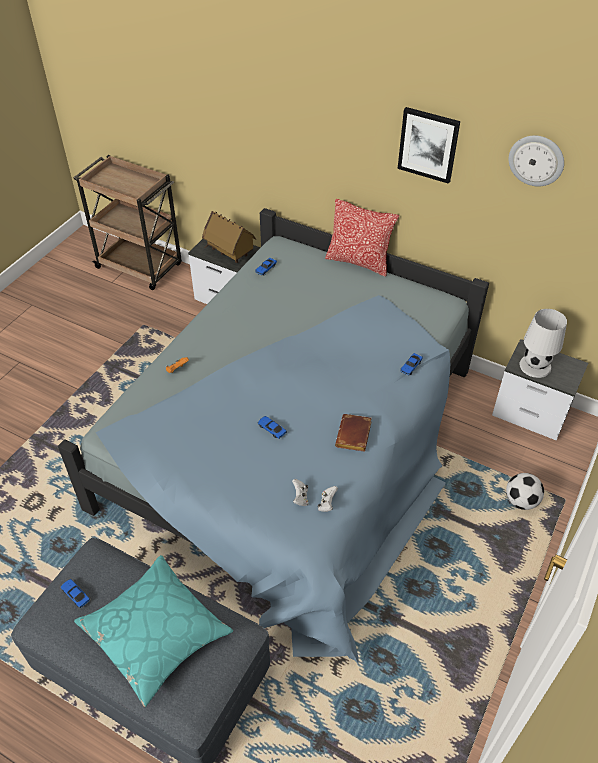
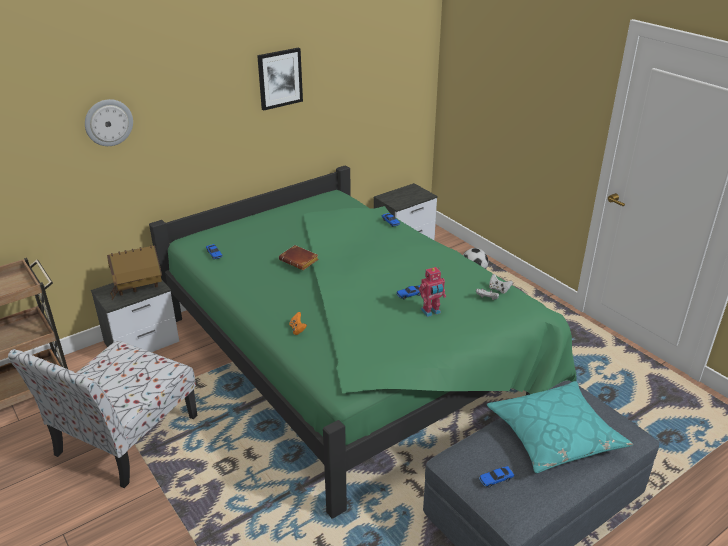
camera: 65 degrees left, 15 degrees down
(118, 344) = (124, 437): none -> chair
(249, 456) = (431, 312): none -> toy robot
(295, 447) = (356, 356): blue bed -> green bed
(354, 436) = (442, 261): brown book -> brown book (300, 260)
(358, 262) = (254, 213): pillow -> none
(534, 366) = (402, 199): white table lamp -> none
(536, 160) = (351, 52): wall clock -> wall clock (108, 122)

